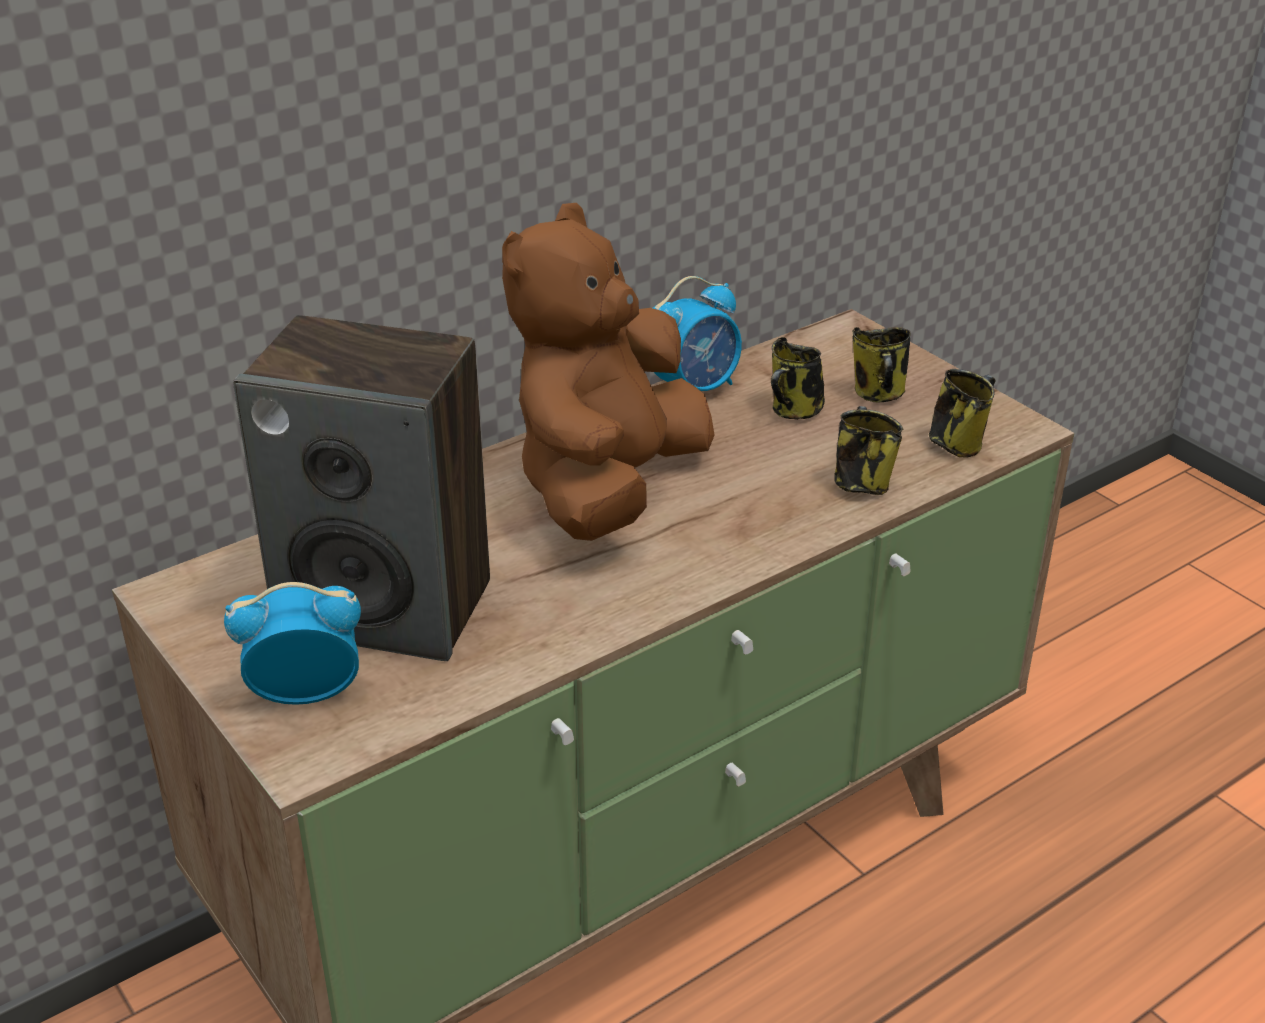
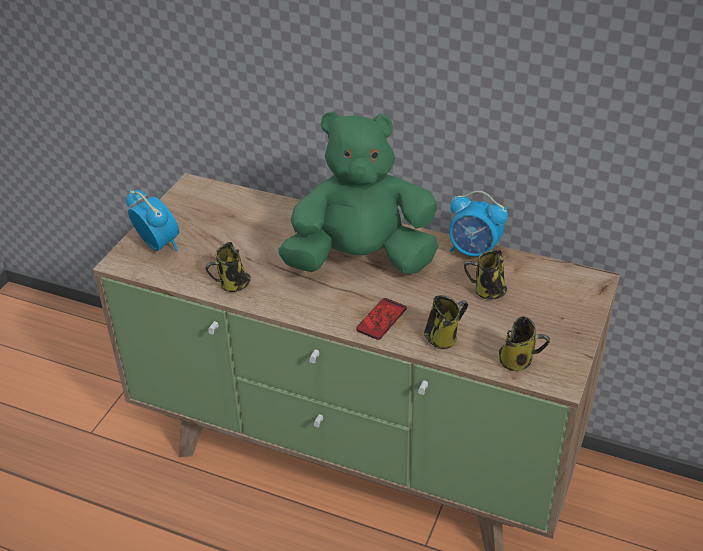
camera: 60 degrees right, 5 degrees up
(387, 606) = (225, 239): speaker -> none
(608, 488) = (361, 260): brown plush toy -> green plush toy
(770, 520) = (381, 319): none -> phone
(879, 394) = (537, 315): mug -> mug (232, 285)

